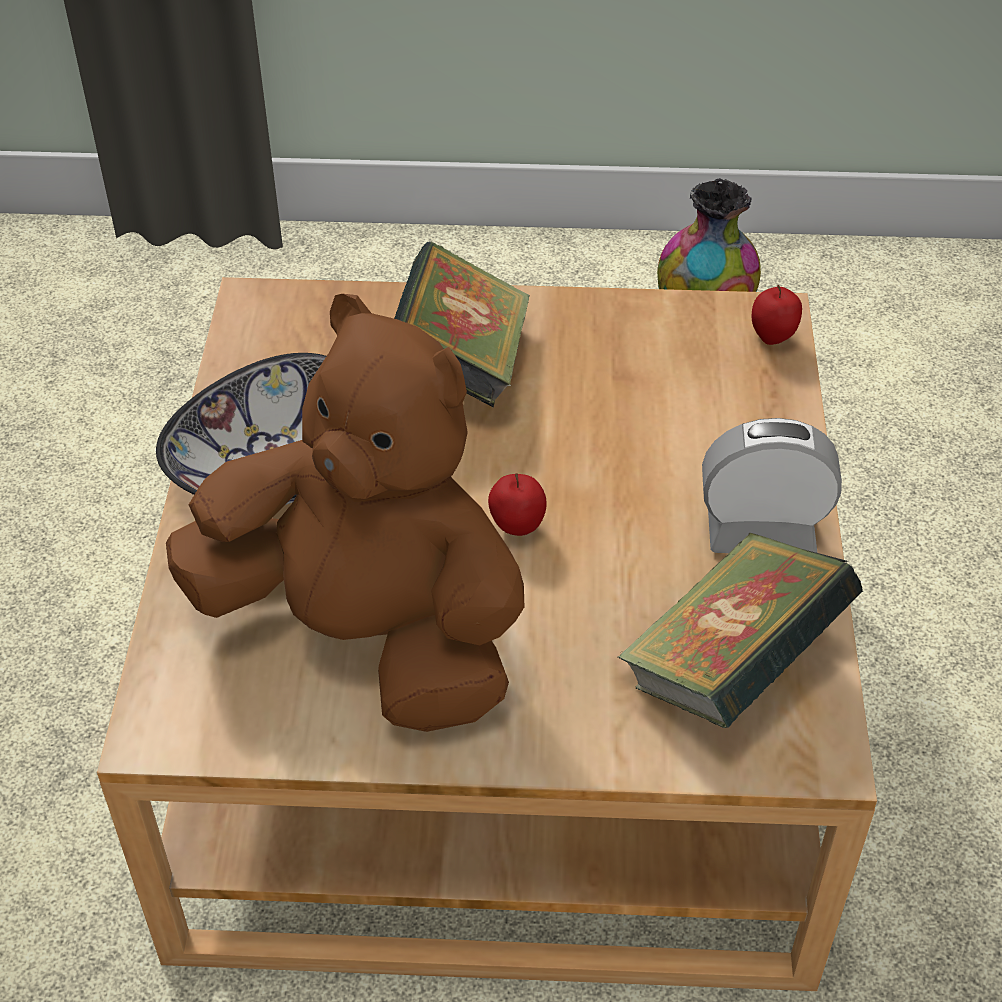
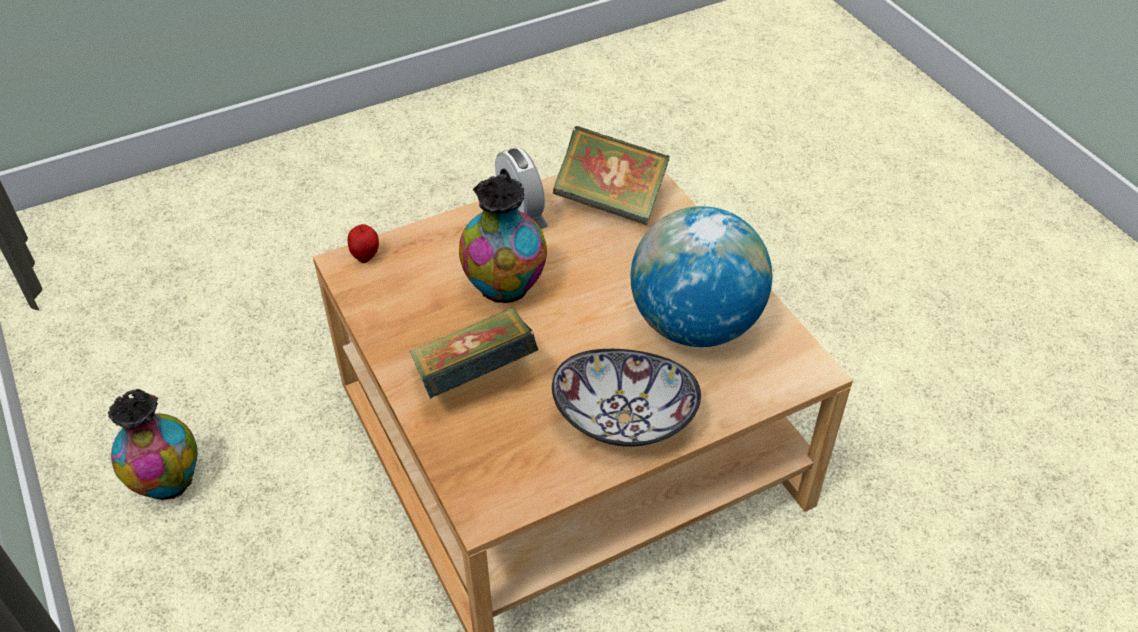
camera: 120 degrees left, 0 degrees up
(368, 633) = (694, 324): brown plush toy -> globe
(517, 528) = (584, 300): apple -> none
(605, 452) = (505, 288): none -> vase

